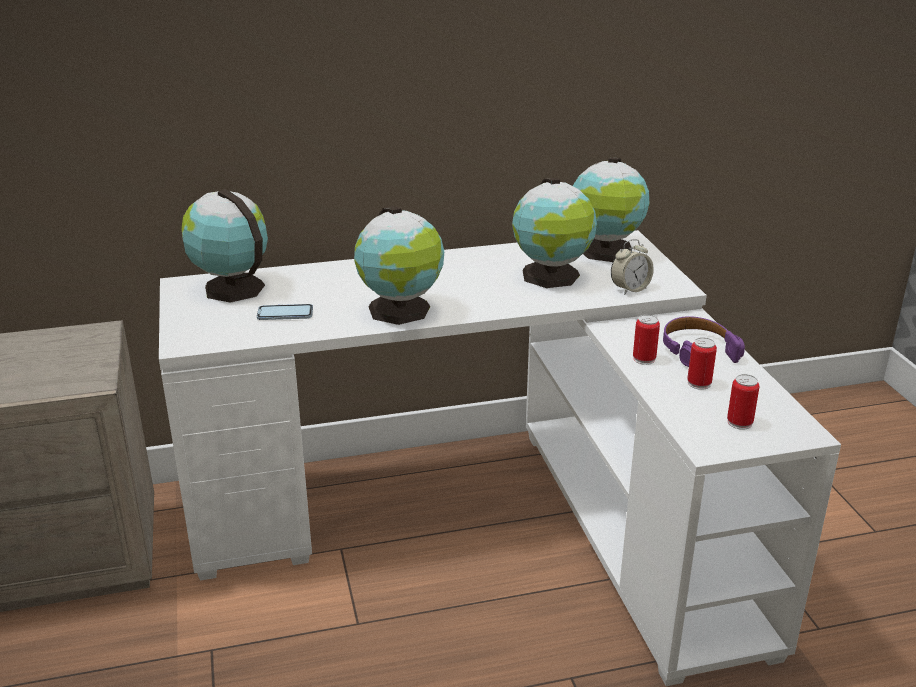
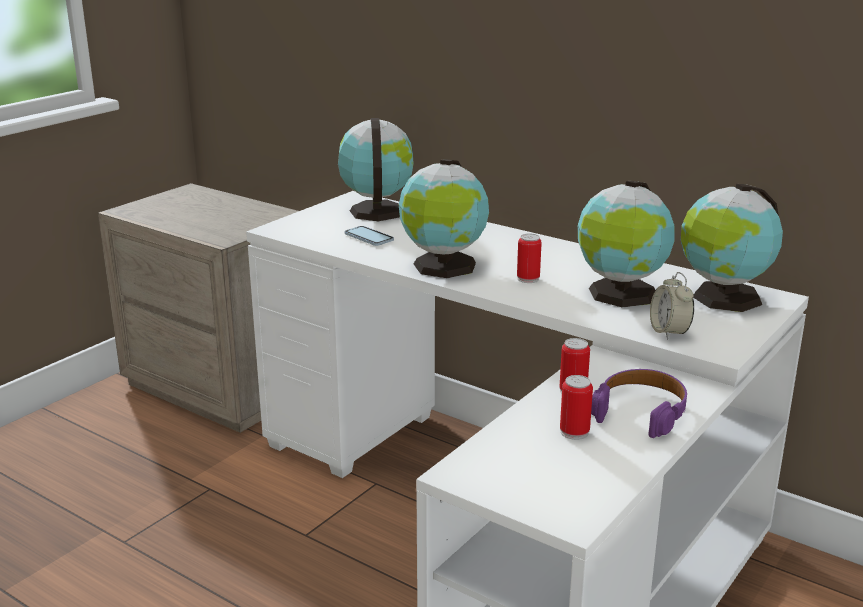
camera: 50 degrees right, 5 degrees down
(630, 289) = (669, 332): alarm clock -> alarm clock turned 60 degrees clockwise
(739, 422) = (533, 476): can -> can (528, 279)

